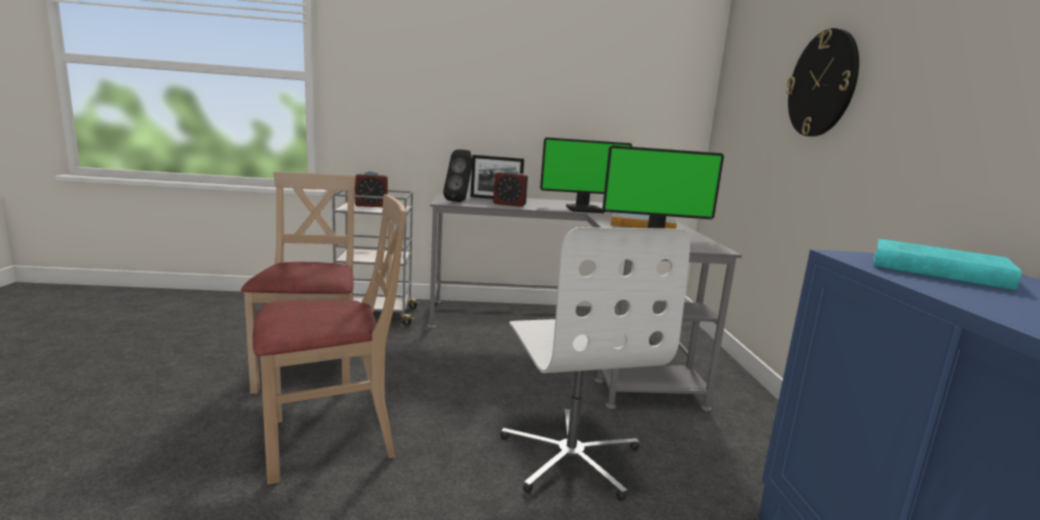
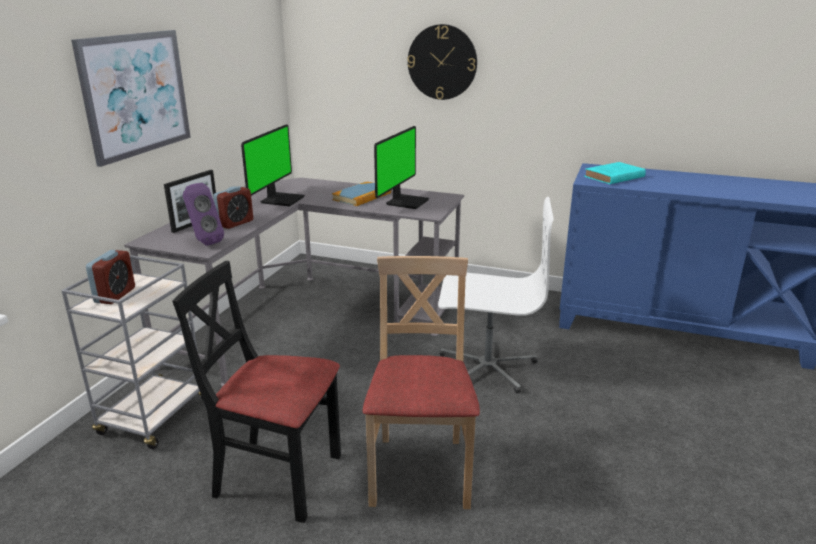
camera: 65 degrees left, 10 degrees up
(310, 371) = (278, 477): beige chair -> black chair
(459, 201) = (204, 242): black speaker -> purple speaker
(485, 84) = (136, 94): none -> picture

